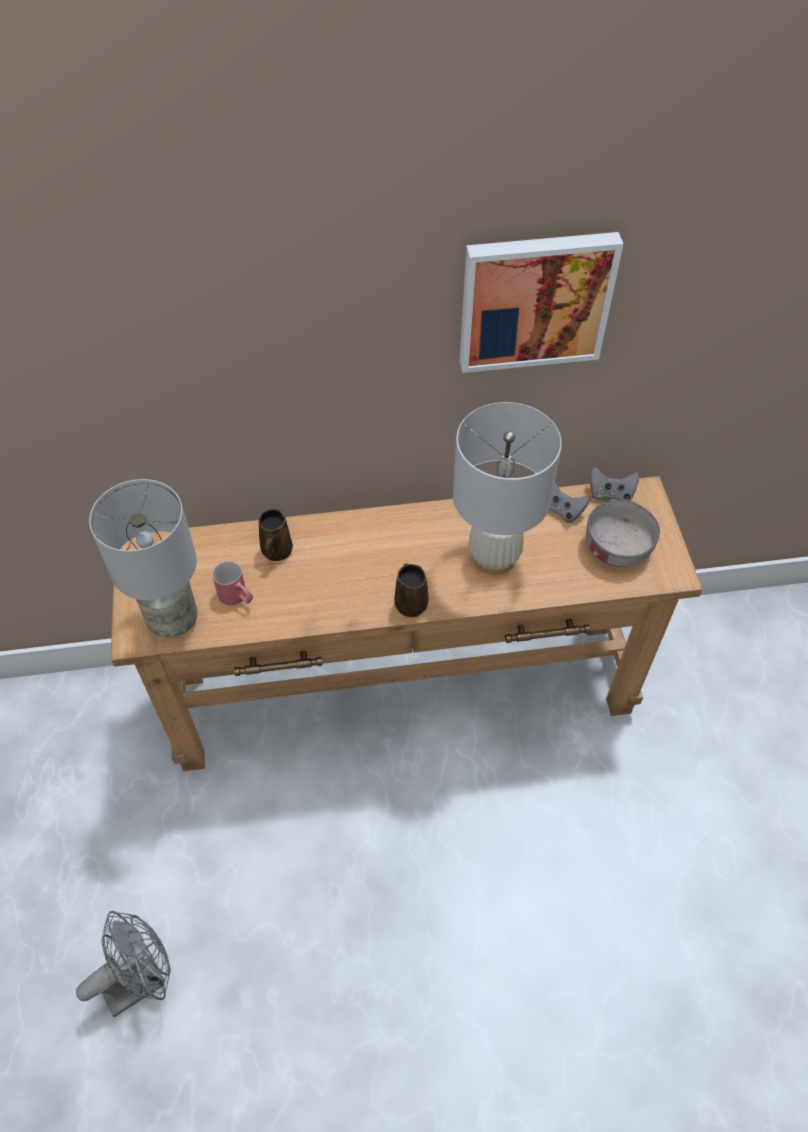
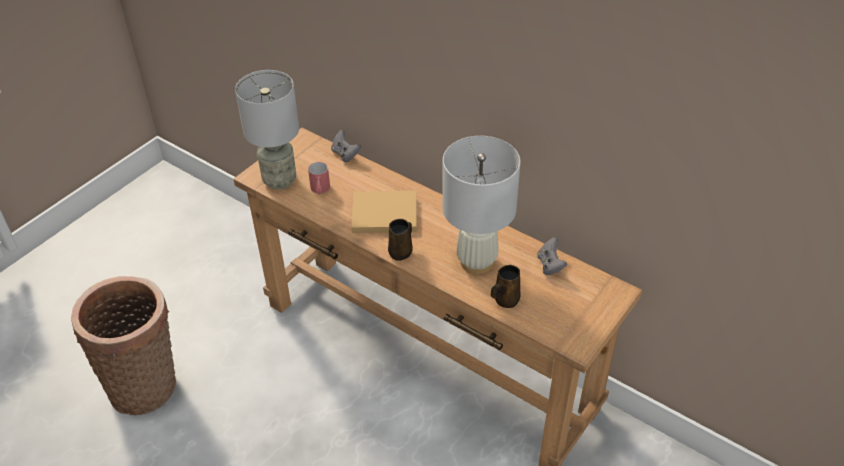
camera: 45 degrees right, 10 degrees down
(142, 980) = (146, 384): grey fan -> basket
(276, 552) = (365, 183): brown mug -> brown mug (505, 300)
(339, 575) = (382, 214): none -> beige book
(534, 299) = (554, 81): picture -> none
(610, 494) = (594, 278): grey game controller -> grey game controller (345, 154)
(617, 547) = (559, 307): grey bowl -> none

